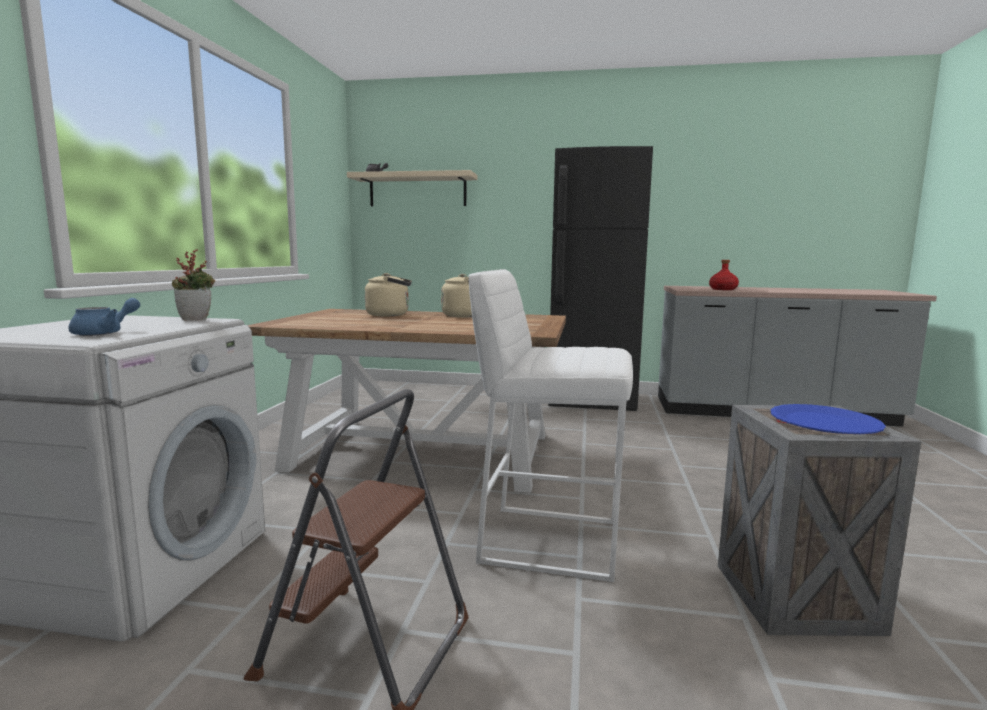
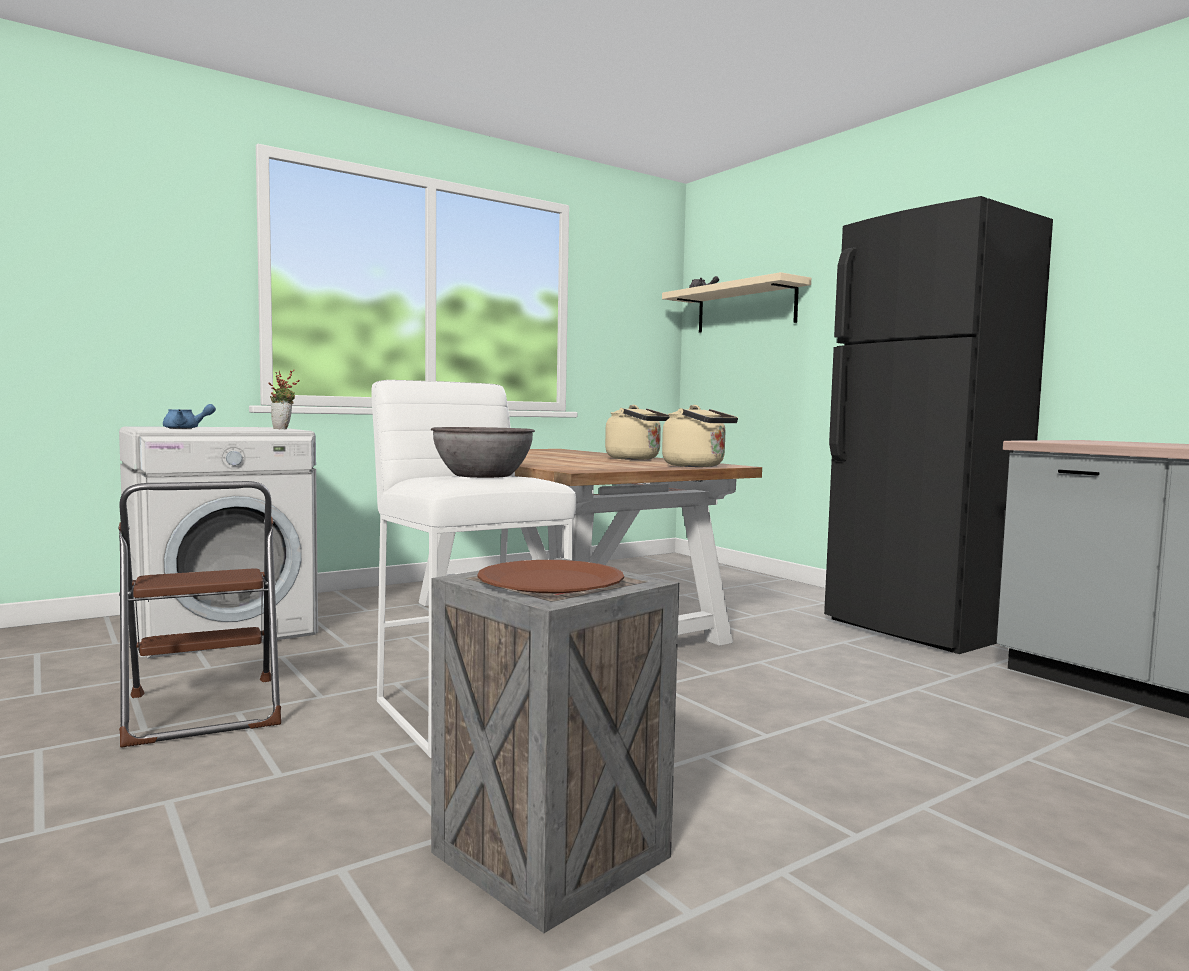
camera: 45 degrees right, 5 degrees down
(390, 315) = (569, 454): beige kettle -> beige kettle (697, 466)
(586, 350) = (482, 475): none -> grey bowl
(723, 289) = (1125, 443): red bottle -> none
(824, 422) = (550, 581): blue plate -> brown plate

